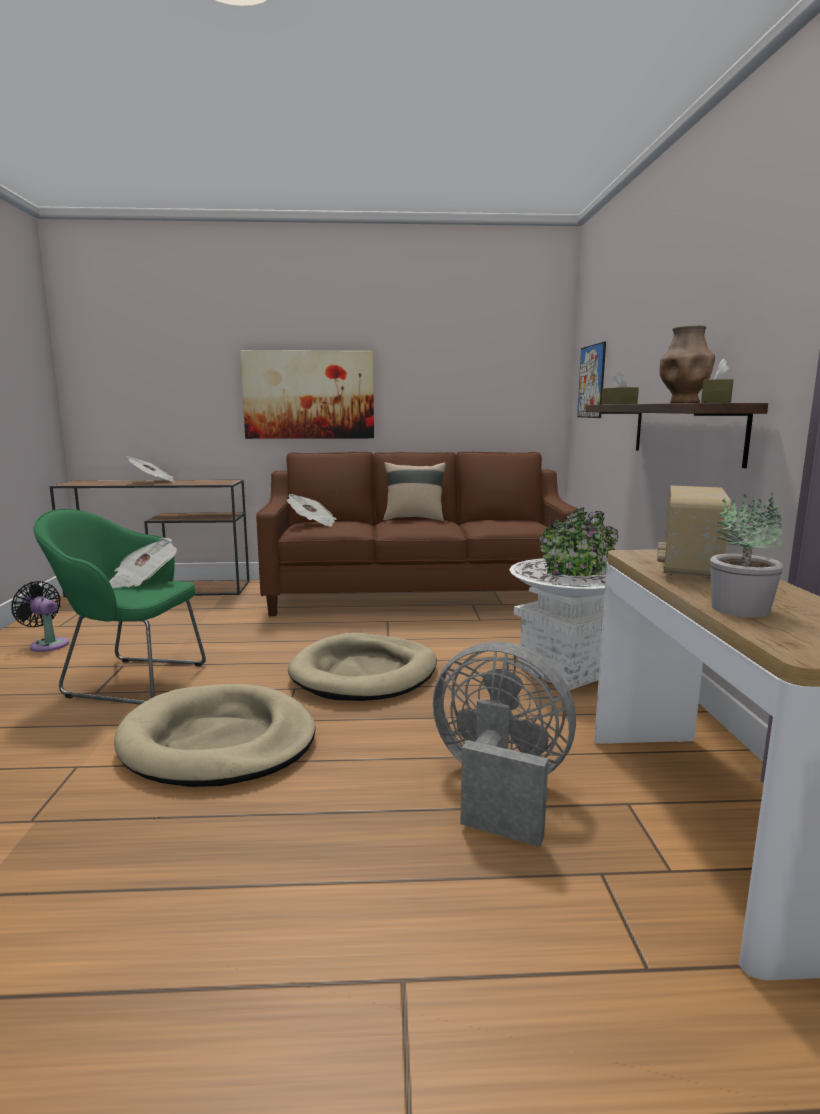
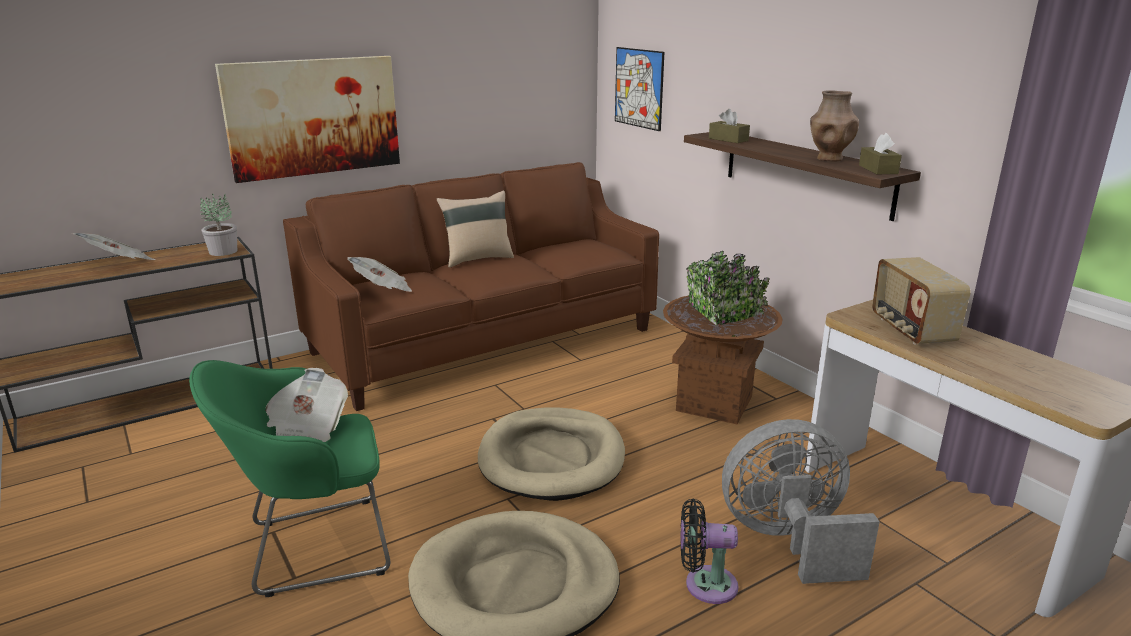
camera: 30 degrees left, 10 degrees up
(47, 644) = (116, 534): black fan -> black fan (705, 584)
(566, 671) = (714, 403): white planter -> brown planter
(740, 609) = (1004, 375): potted plant -> potted plant (223, 251)

